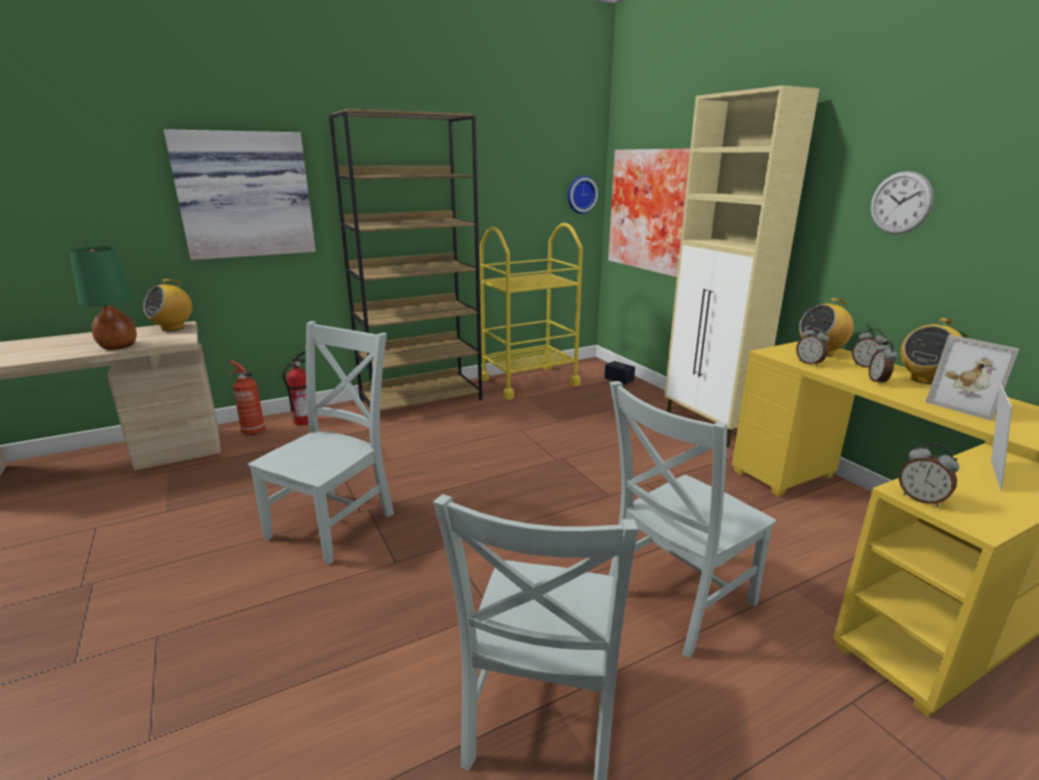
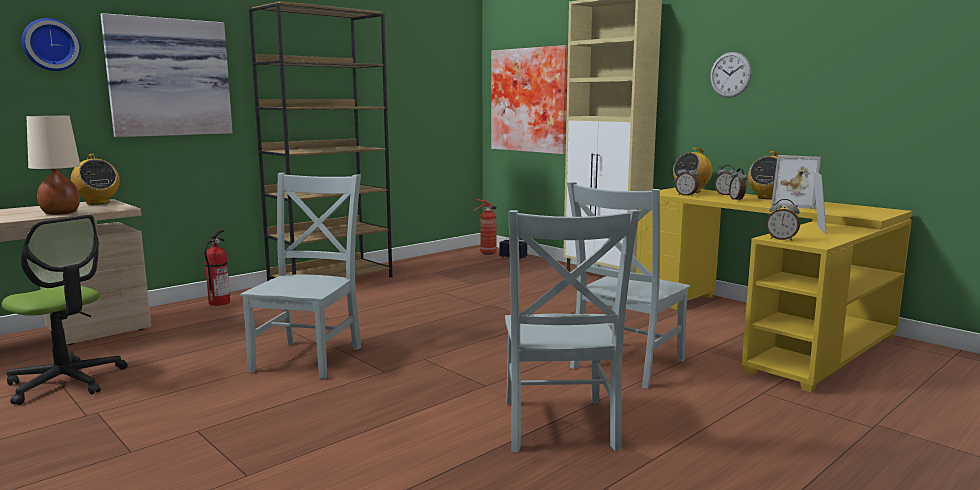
camera: 15 degrees left, 10 degrees down
(101, 526) = (66, 382): none -> office chair
(118, 347) = (61, 213): green table lamp -> beige table lamp
(173, 328) = (97, 203): radio -> radio turned 60 degrees counterclockwise
(252, 431) = (169, 313): fire extinguisher -> fire extinguisher (487, 253)
(529, 382) = (429, 263): yellow cart -> none
(580, 194) = (462, 90): wall clock -> wall clock (50, 45)

